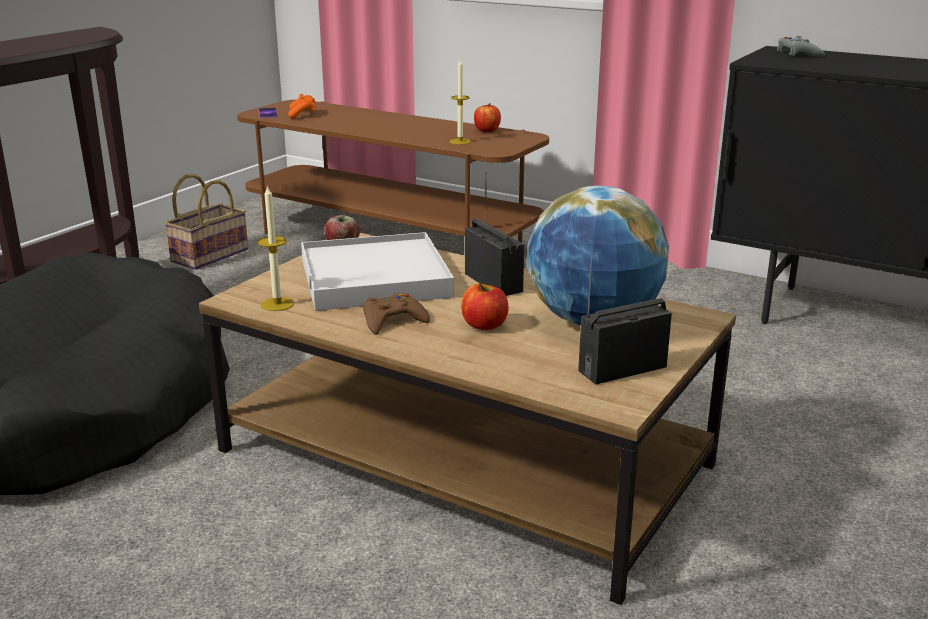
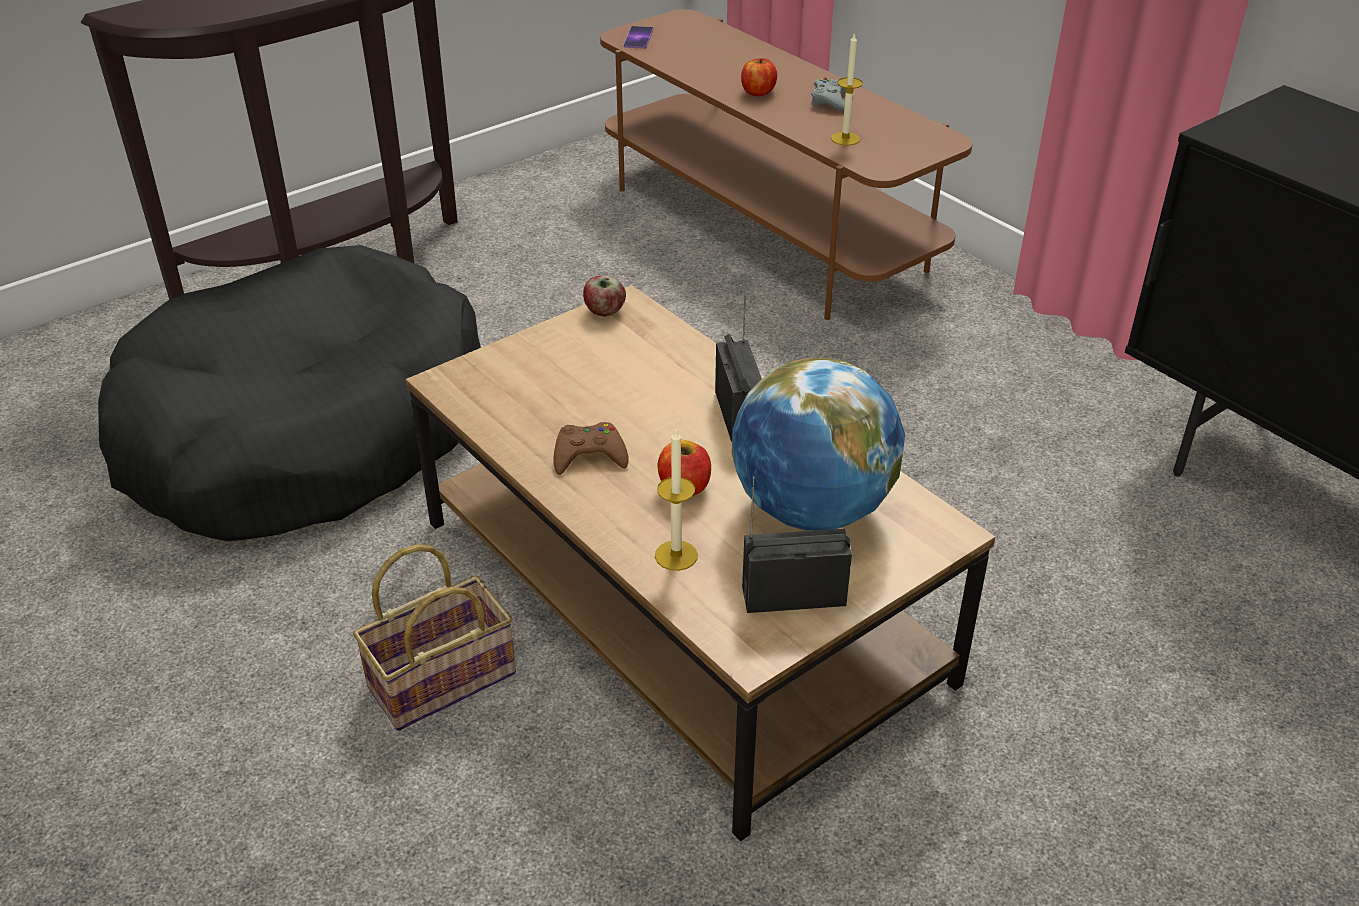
camera: 20 degrees right, 15 degrees up
(210, 255) = (542, 216): basket -> basket (444, 677)
(277, 304) = (483, 400): candle -> candle (676, 555)
(302, 114) = (679, 46): orange game controller -> none
(374, 278) = (608, 378): white tray -> none
(487, 130) = (896, 118): apple -> apple (758, 92)
(798, 53) = (1308, 119): grey game controller -> grey game controller (831, 101)

